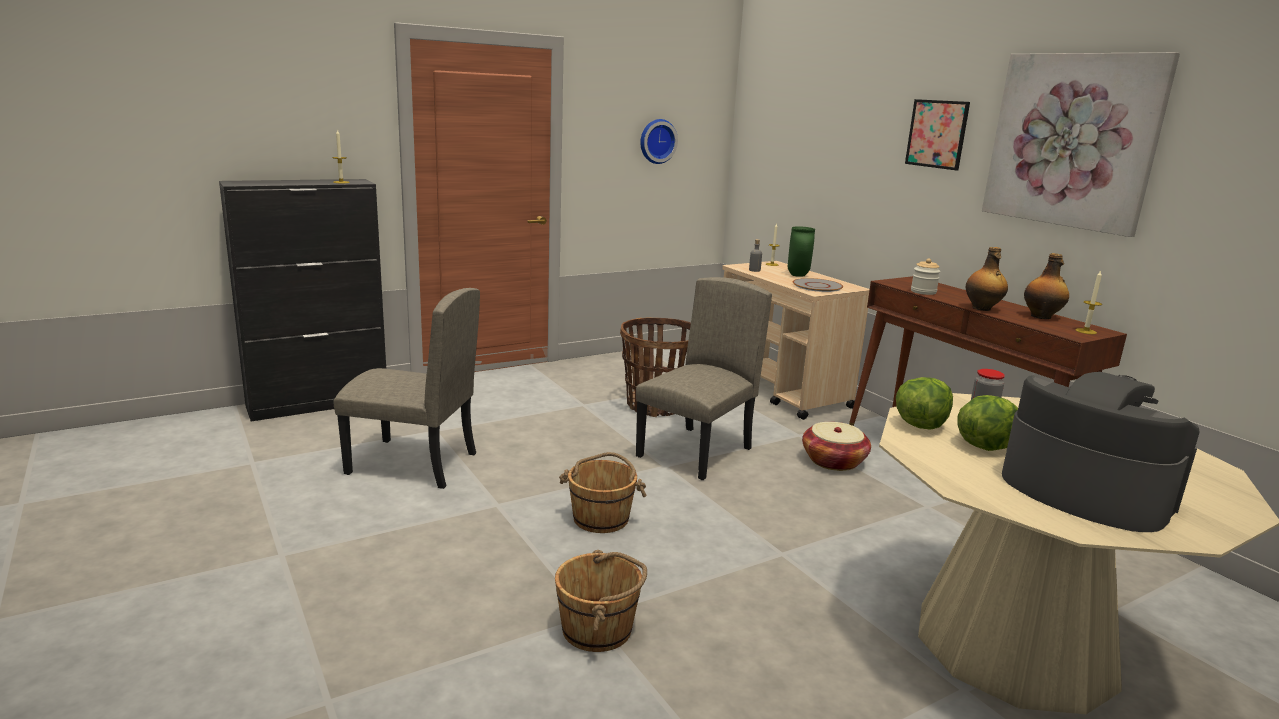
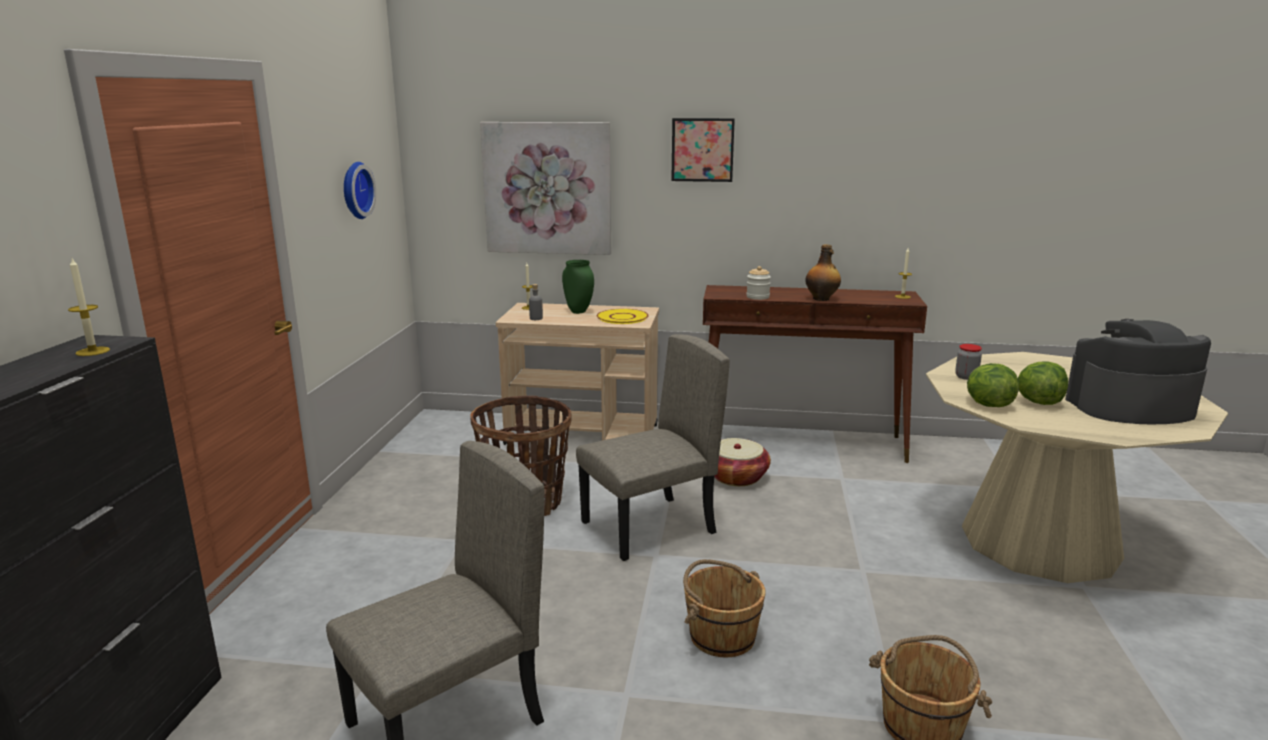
camera: 50 degrees left, 0 degrees up
(696, 453) = (649, 528): beige chair -> beige chair turned 75 degrees clockwise
(817, 286) = (622, 317): grey plate -> yellow plate
(1041, 317) = (858, 294): bottle -> none
(1072, 141) = (840, 147): picture -> picture (547, 188)

